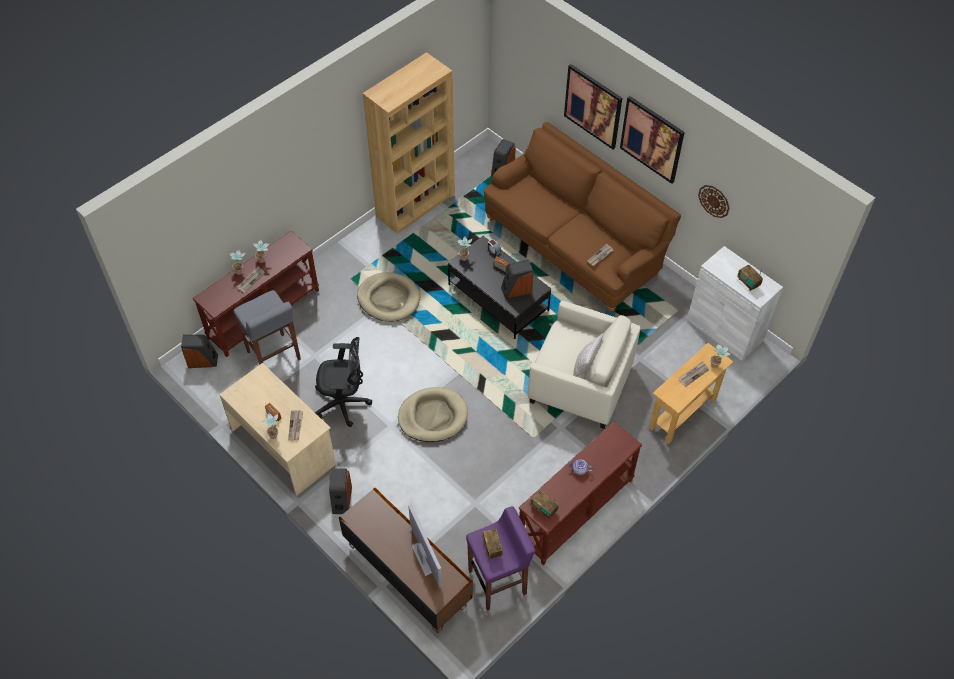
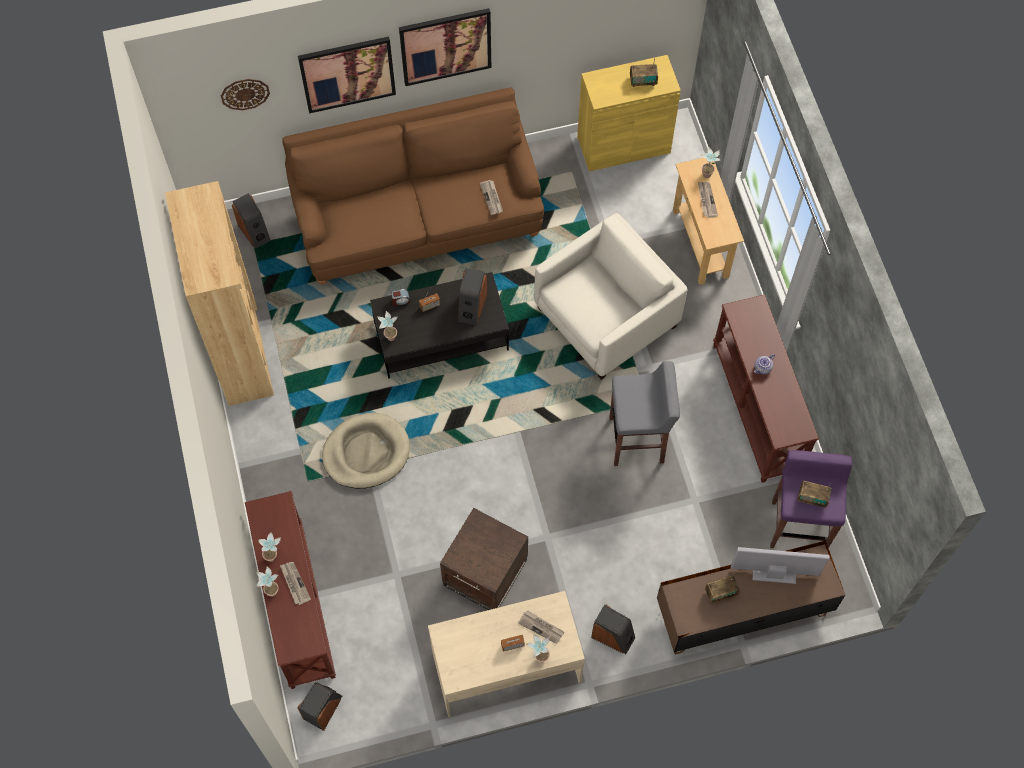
camera: 60 degrees left, 10 degrees up
(274, 356) = (369, 621): grey stool -> grey stool (637, 440)
(344, 403) = (486, 573): black office chair -> brown side table
(433, 416) = (560, 487): beige dog bed -> none
(544, 509) = (789, 426): radio -> radio (721, 593)
(585, 367) = (623, 296): pillow -> none
(714, 201) = (550, 43): wall clock -> wall clock (245, 93)
(724, 330) = (623, 145): white cabinet -> yellow cabinet

